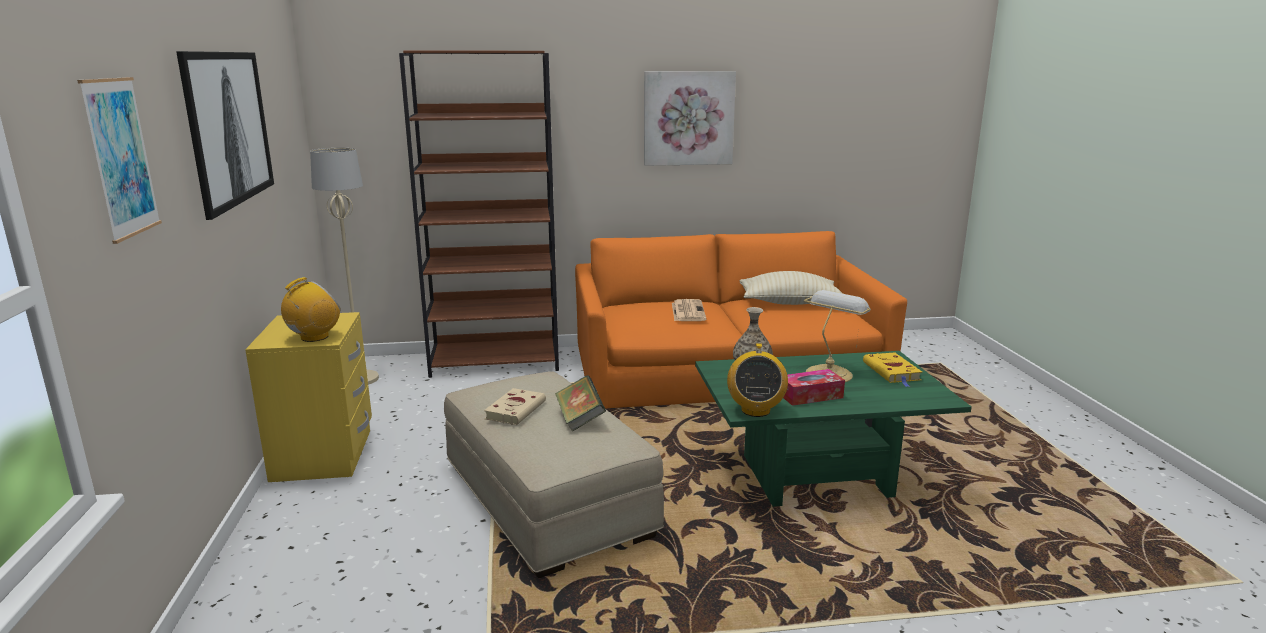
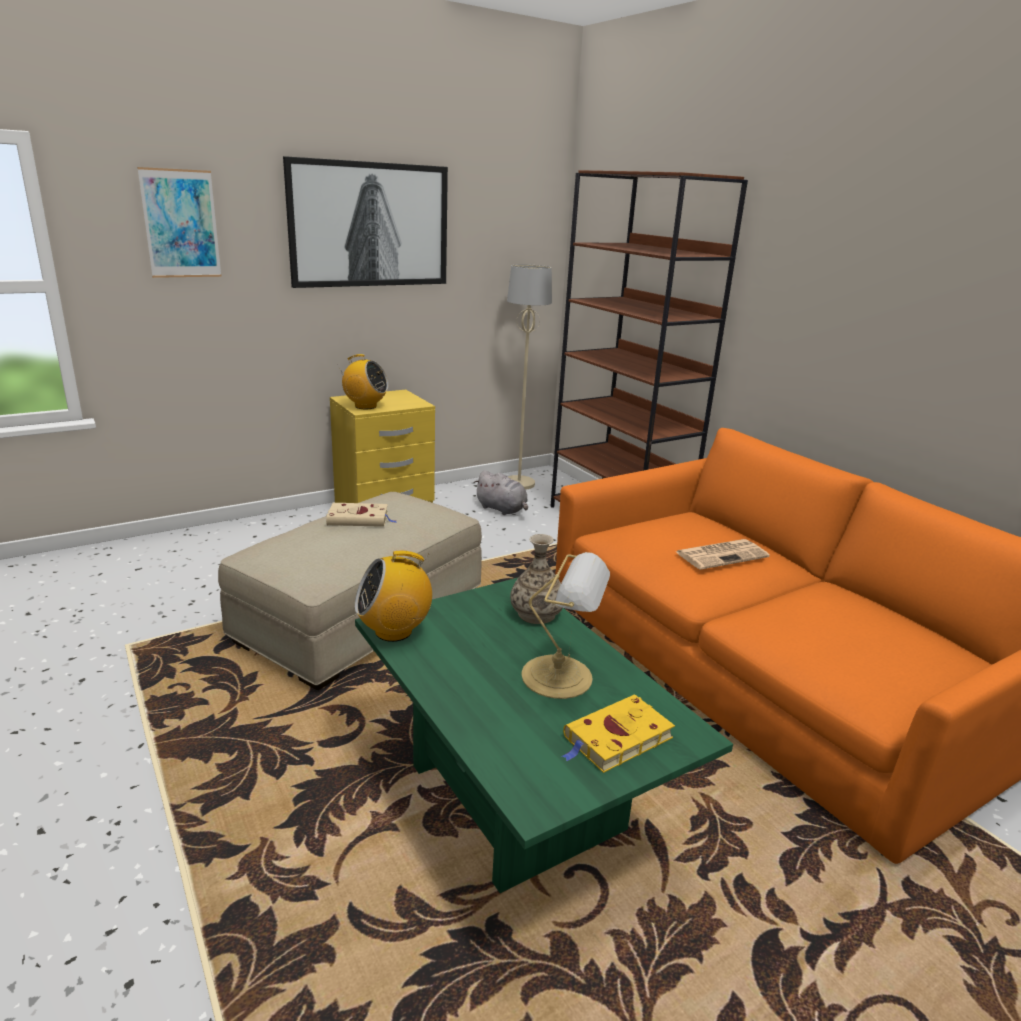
camera: 65 degrees right, 5 degrees up
(407, 398) = (502, 509): none -> grey plush toy
(580, 419) = (354, 549): book -> none
(688, 118) = (906, 293): picture -> none
(789, 303) = (874, 625): beige pillow -> none
(810, 395) = (465, 666): tissue box -> none

